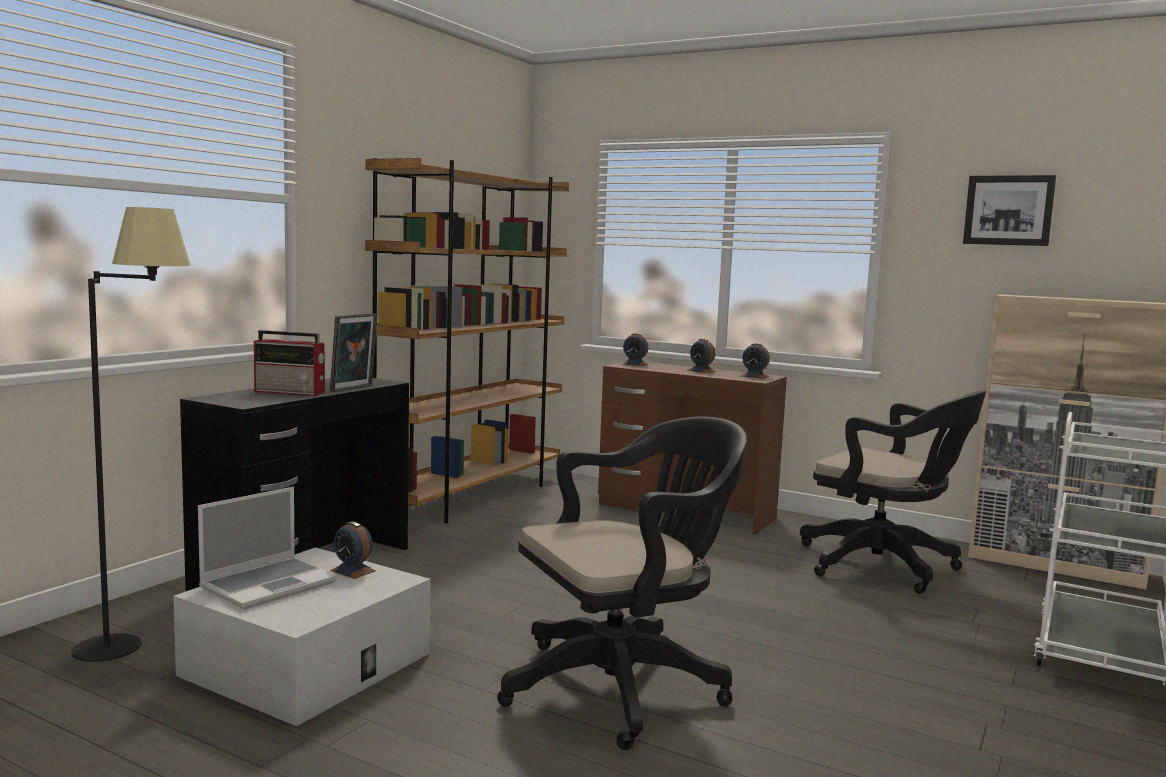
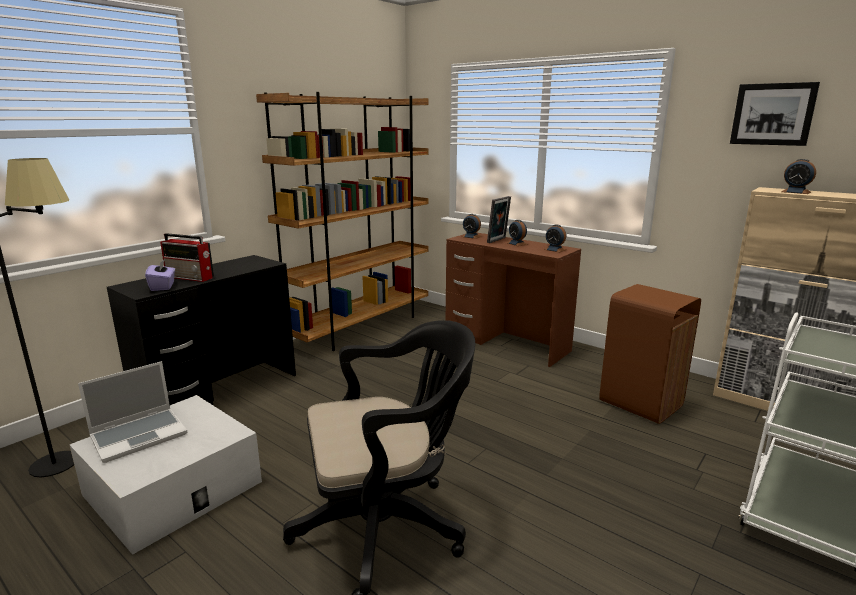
camera: 10 degrees right, 10 degrees up
(264, 399) = (163, 286): none -> purple tissue box
(353, 571) = (206, 422): alarm clock -> alarm clock (795, 192)
(354, 389) = (239, 272): picture frame -> picture frame (498, 240)
(885, 567) = (641, 403): black office chair -> brown trash can

